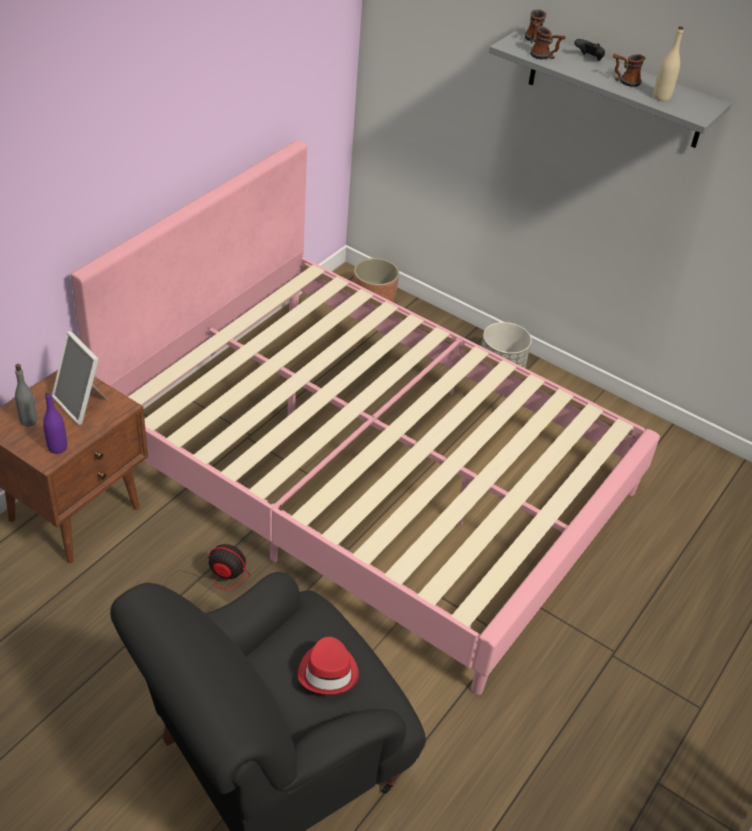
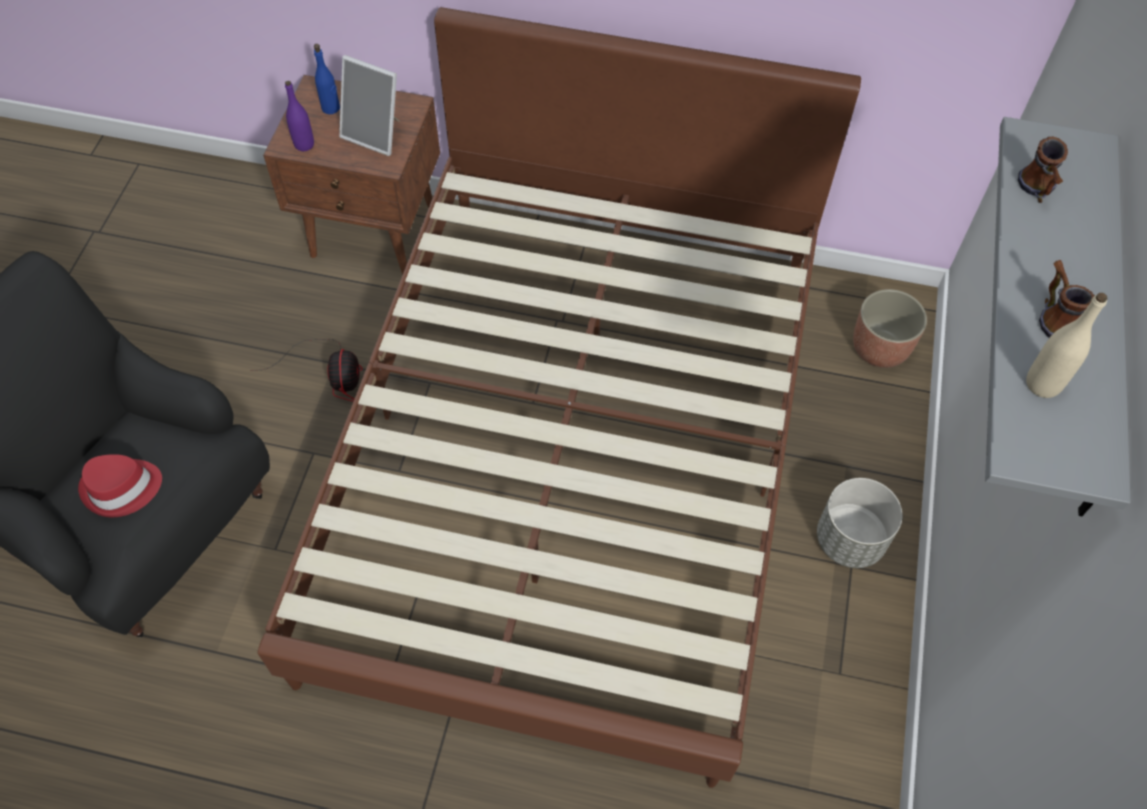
camera: 70 degrees right, 15 degrees up
(29, 420) = (331, 108): grey bottle -> blue bottle
(82, 404) = (375, 134): picture frame -> picture frame turned 90 degrees counterclockwise
(370, 471) = (574, 456): pink bed -> brown bed
(532, 40) = (1082, 160): mug -> none
(589, 59) = (1090, 249): black game controller -> none

